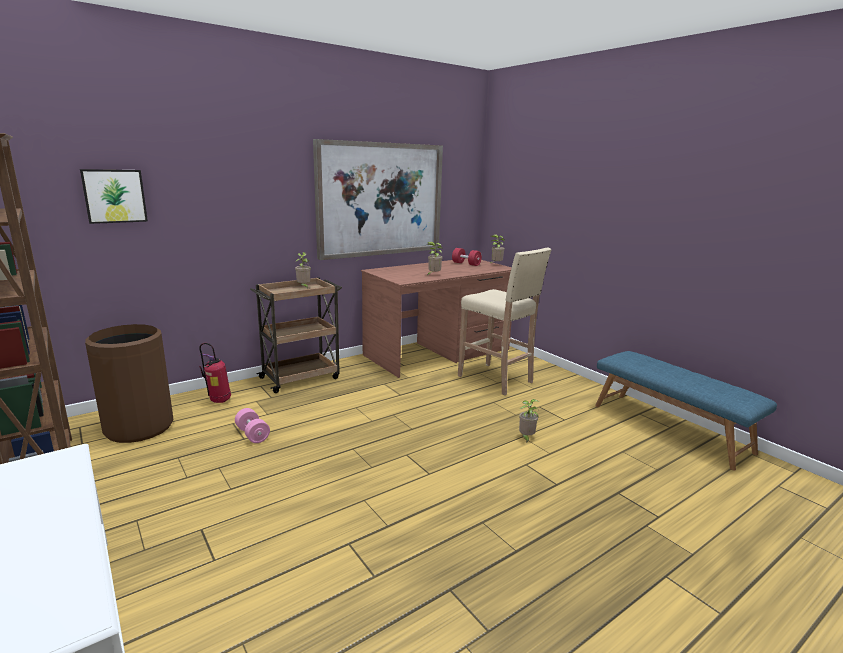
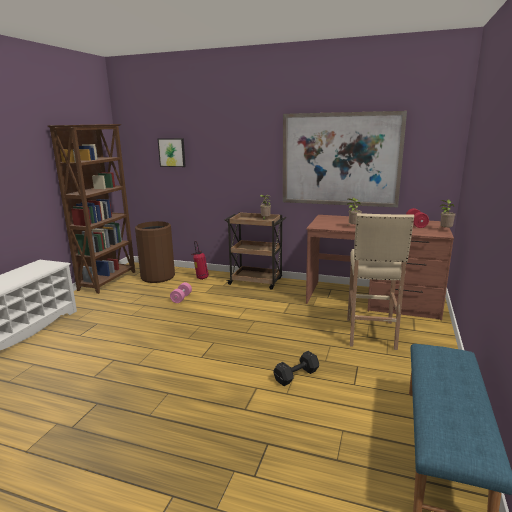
camera: 55 degrees right, 0 degrees up
(526, 438) = (295, 376): potted plant -> black dumbbell

